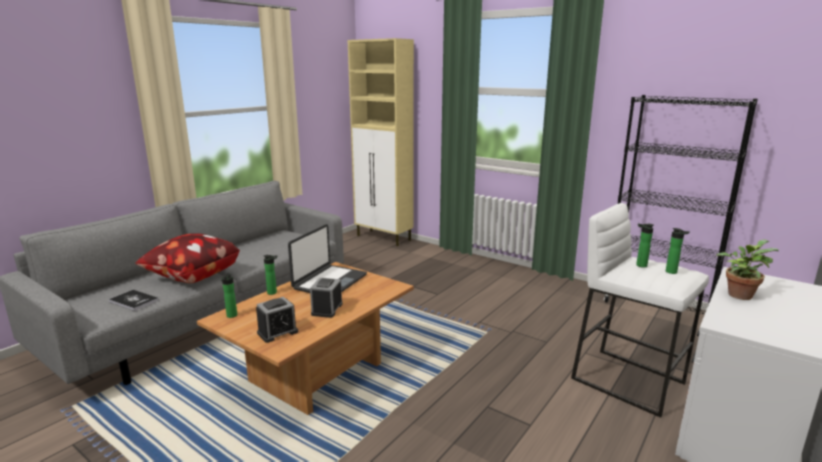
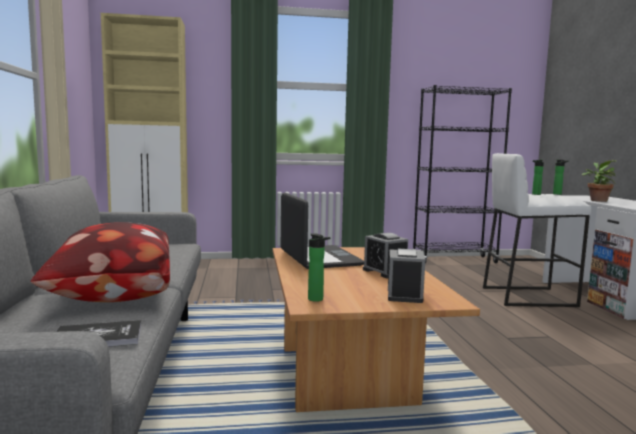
camera: 45 degrees left, 10 degrees down
(273, 292) = (293, 276): bottle -> none

